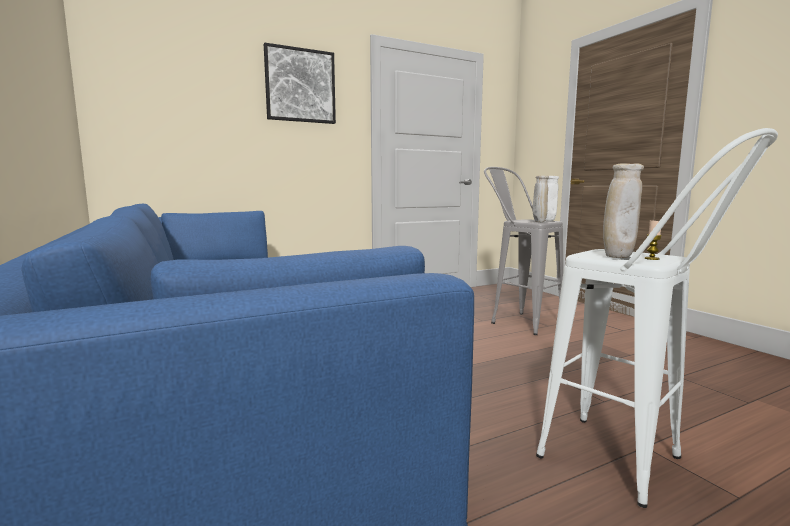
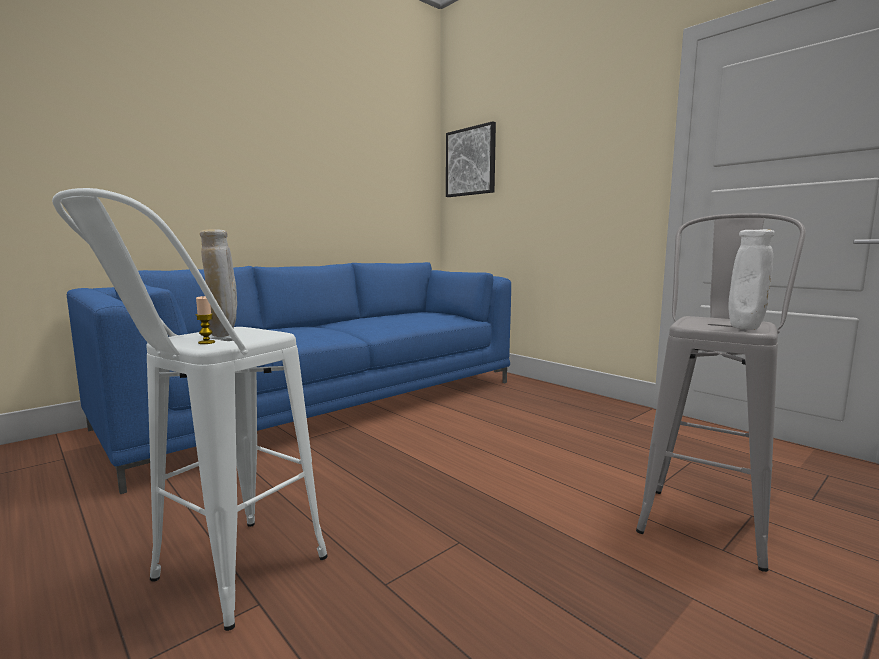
camera: 75 degrees right, 0 degrees up
(300, 85) = (584, 133): picture -> picture (471, 161)
(539, 222) = (696, 325): beige vase -> none

